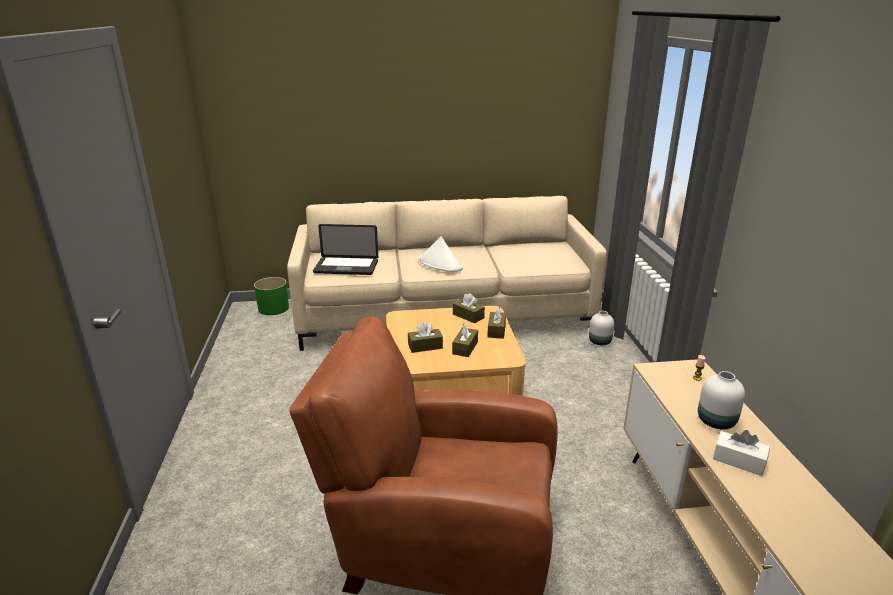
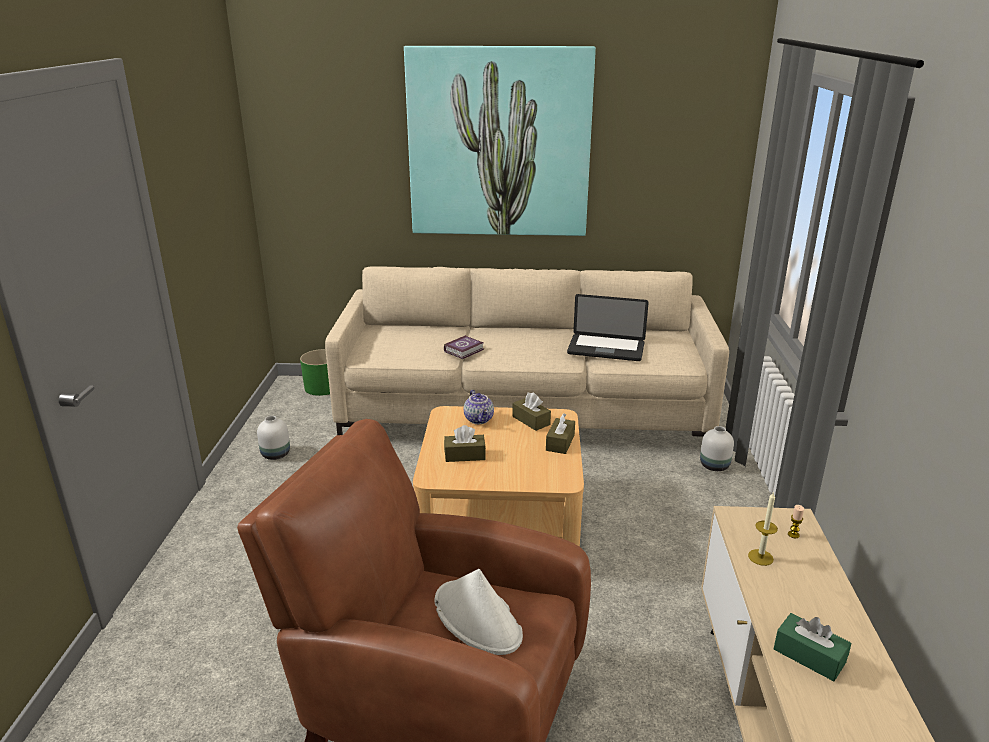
camera: 10 degrees right, 0 degrees up
(346, 267) = (399, 346): laptop -> laptop (606, 349)
(400, 267) = (465, 350): none -> book
(412, 100) = (499, 143): none -> picture
(427, 318) = (479, 419): none -> teapot
(440, 264) = (514, 350): white hat -> white hat (478, 618)
(465, 348) = (513, 462): brown tissue box -> none
(680, 396) = (760, 557): none -> candle
(717, 422) = (798, 598): white vase -> white vase (275, 455)
(739, 460) = (809, 656): white tissue box -> green tissue box

